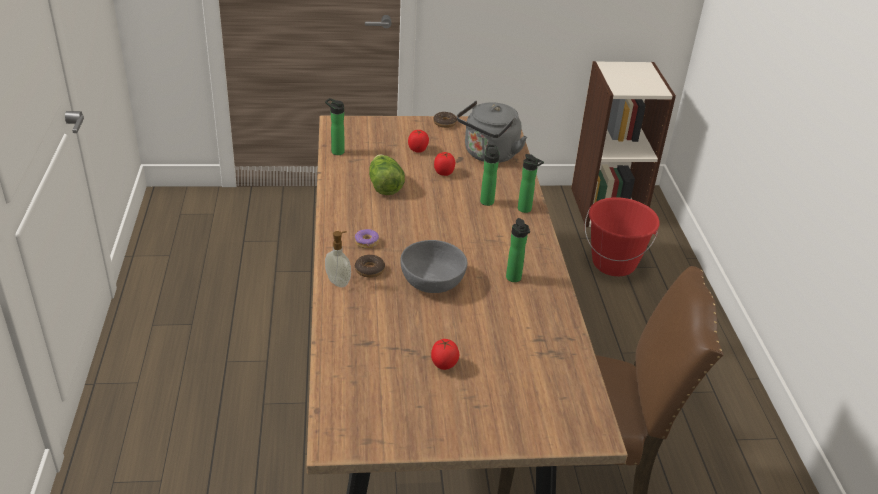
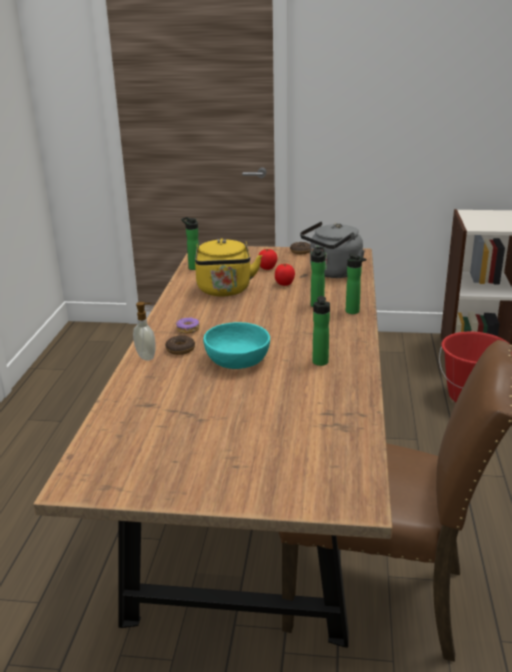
camera: 15 degrees right, 10 degrees down
(384, 185) = (225, 291): lettuce -> yellow kettle
(433, 280) = (238, 360): grey bowl -> turquoise bowl
(443, 365) = (216, 428): tomato -> none

